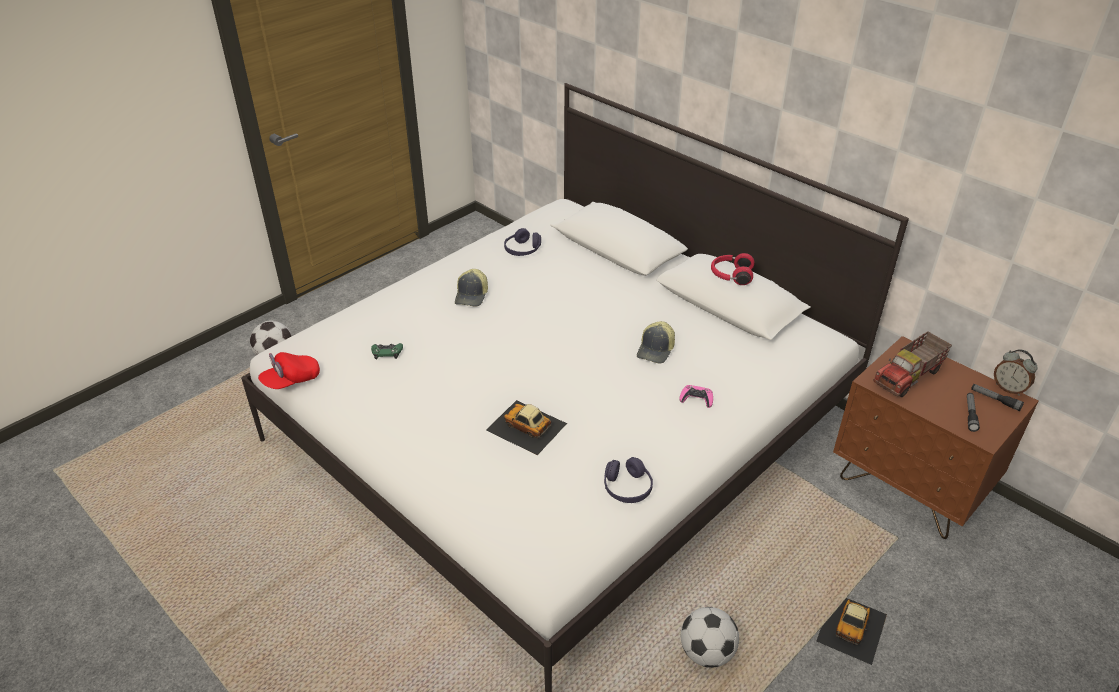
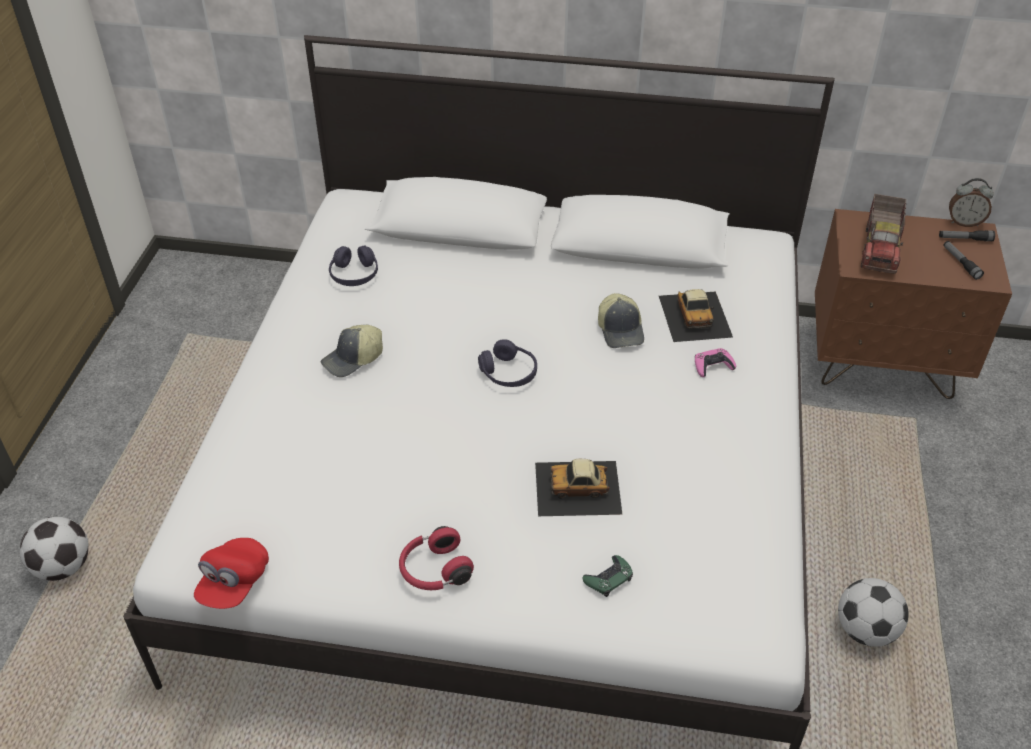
camera: 35 degrees left, 5 degrees up
(387, 353) = (326, 482): green game controller -> green game controller (608, 579)
(472, 295) = (353, 359): cap -> cap turned 75 degrees clockwise
(627, 487) = (744, 499): purple headphones -> purple headphones (508, 373)
(731, 276) = (639, 210): red headphones -> red headphones (434, 570)
(852, 627) = (954, 527): toy car -> toy car (695, 315)

